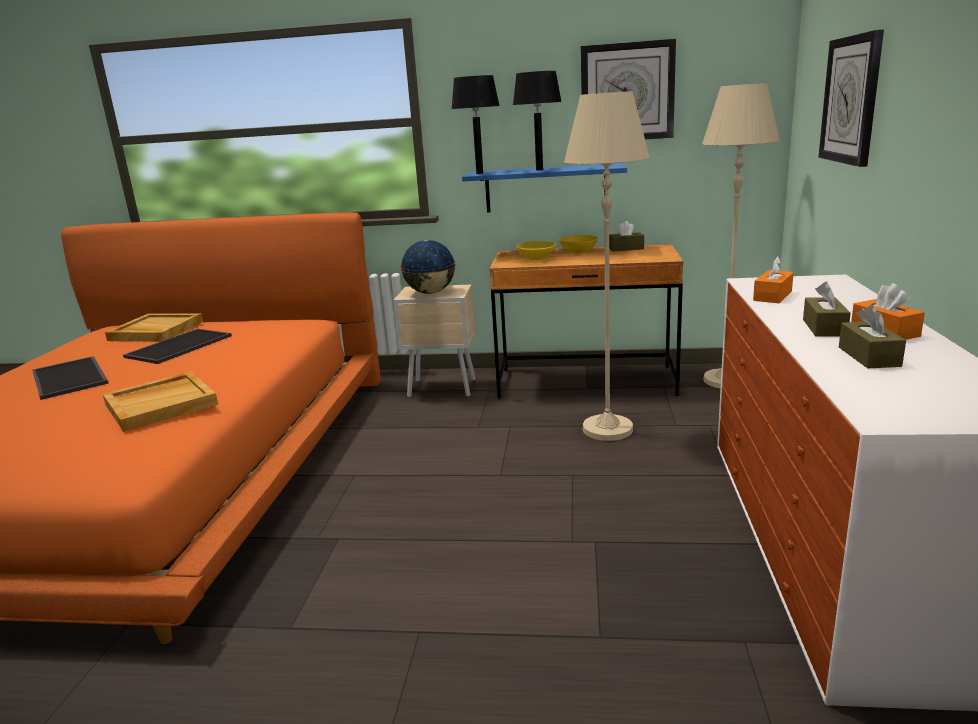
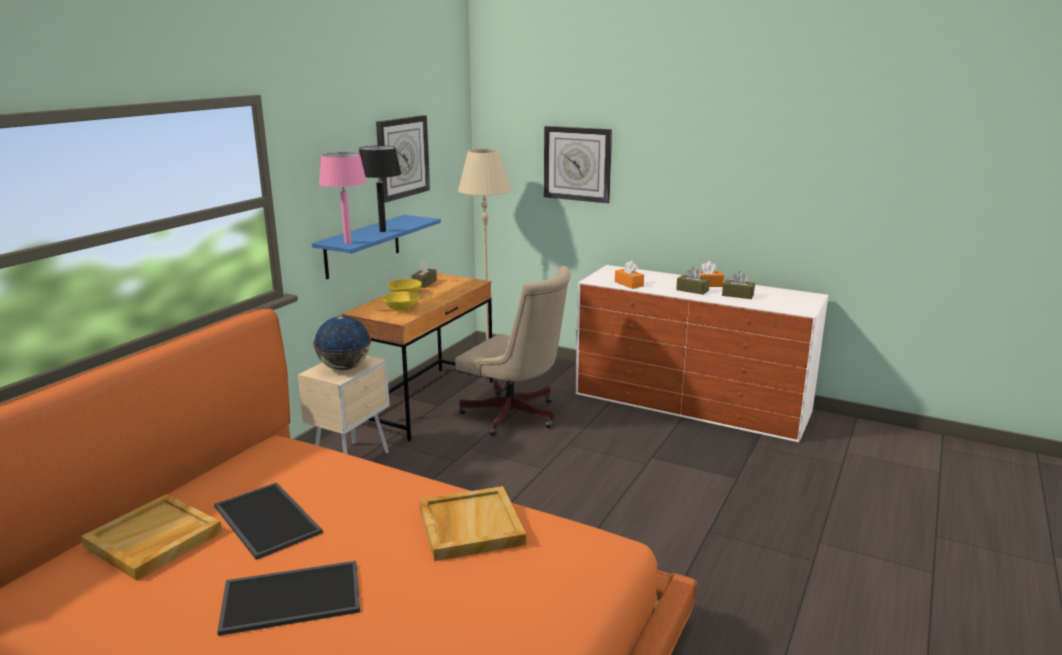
camera: 70 degrees left, 0 degrees up
(479, 173) = (347, 243): black table lamp -> pink table lamp
(607, 429) = (515, 416): beige floor lamp -> beige office chair

